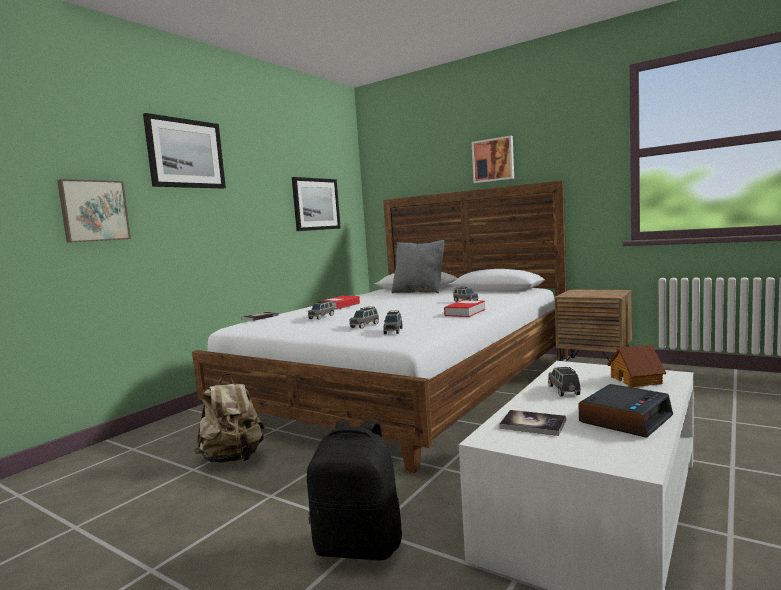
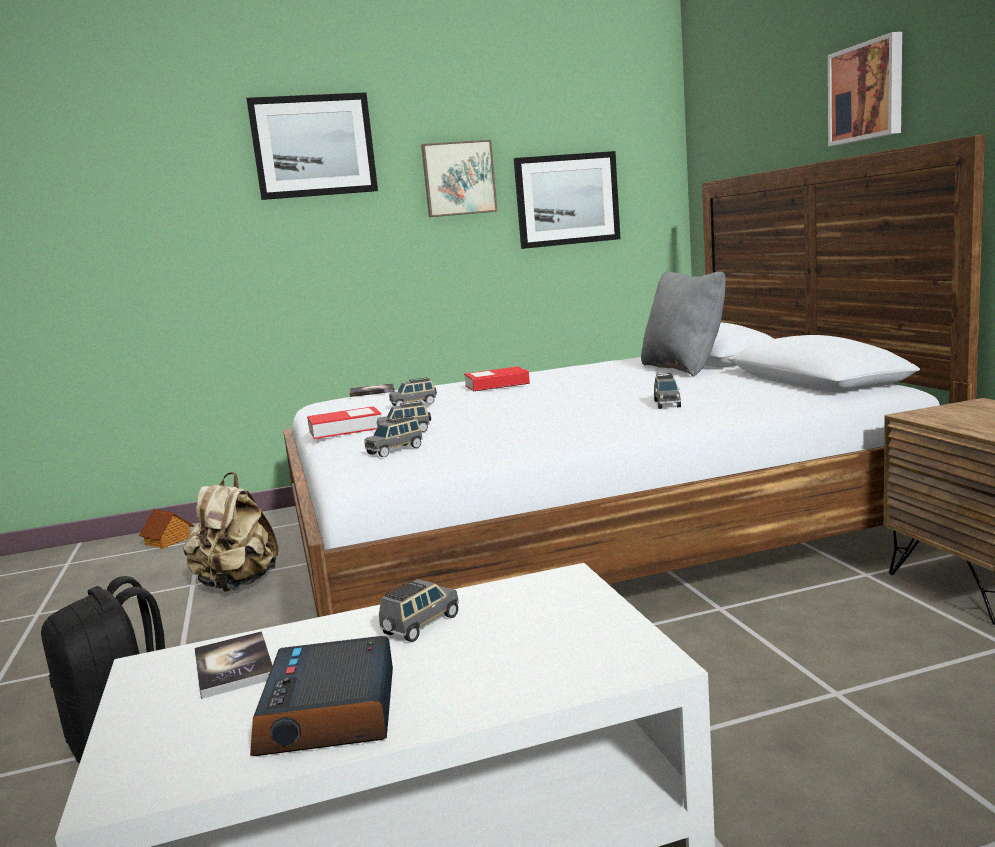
camera: 40 degrees right, 5 degrees up
(94, 211) = (181, 240): picture -> picture (458, 179)
(465, 312) = (583, 431): book -> book (345, 429)
(625, 419) = (330, 713): alarm clock -> alarm clock turned 90 degrees clockwise
(636, 380) = (564, 649): toy house -> toy house (168, 541)

